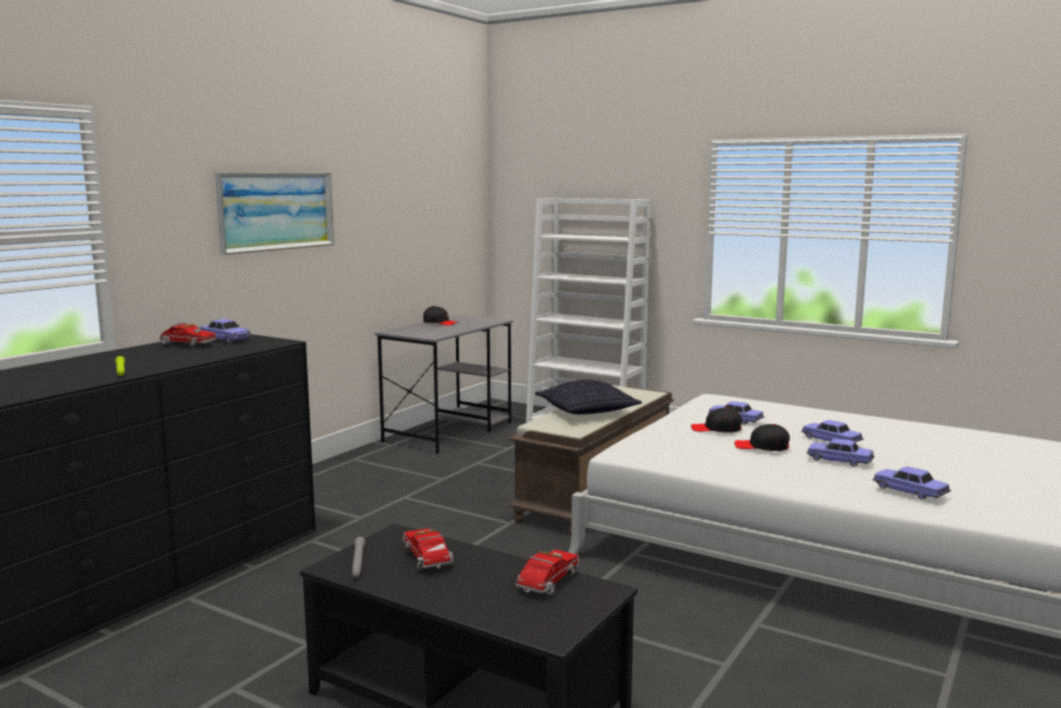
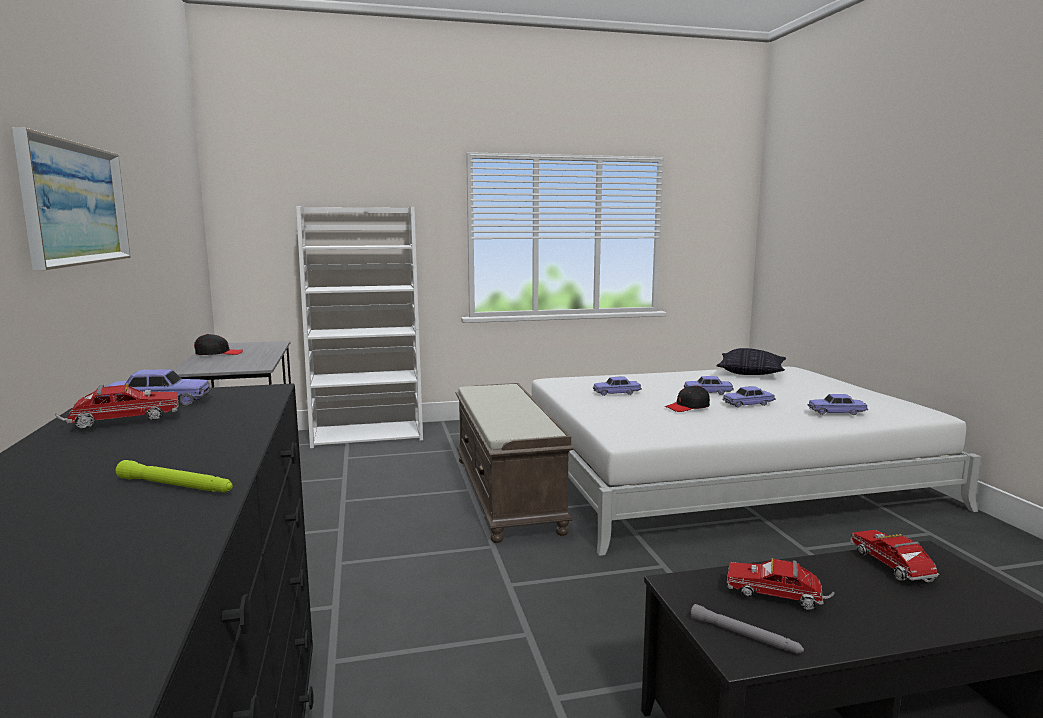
camera: 45 degrees left, 0 degrees up
(587, 412) = (508, 412): pillow -> pillow (750, 373)
(716, 429) = (626, 402): black cap -> none

